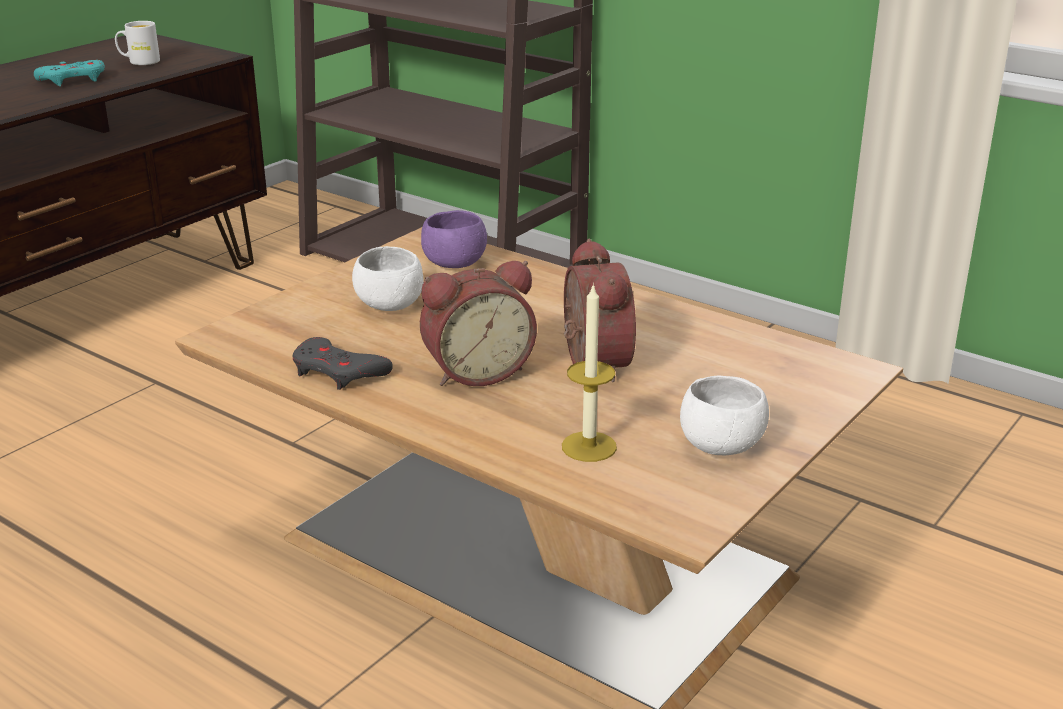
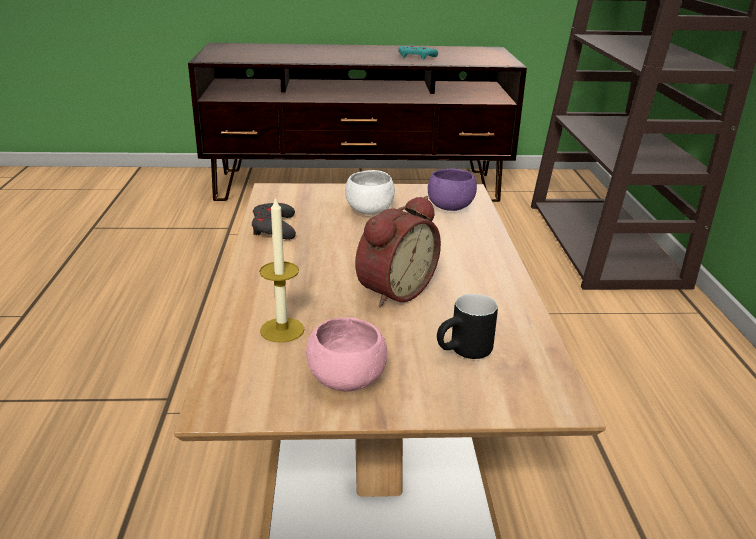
camera: 50 degrees right, 0 degrees up
(139, 62) = (464, 57): white mug -> none
(476, 371) = (328, 261): alarm clock -> none
(721, 446) = (347, 380): white bowl -> pink bowl
(745, 376) = (465, 354): none -> black mug

